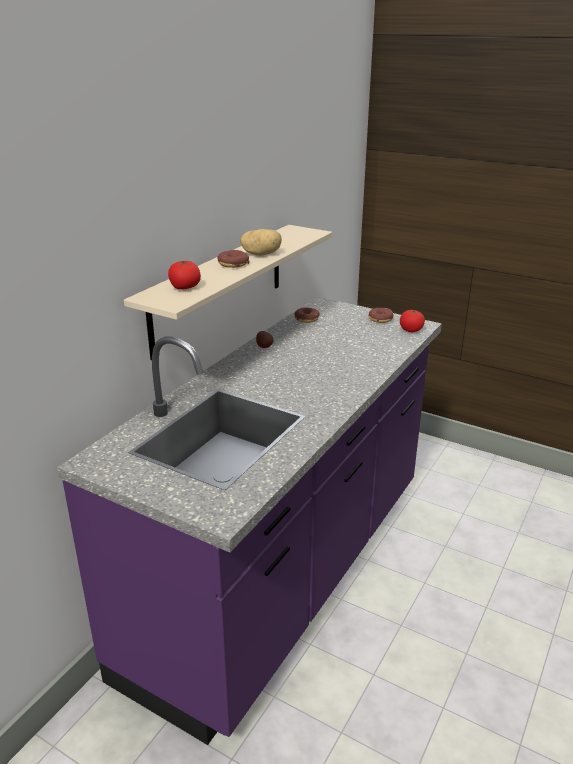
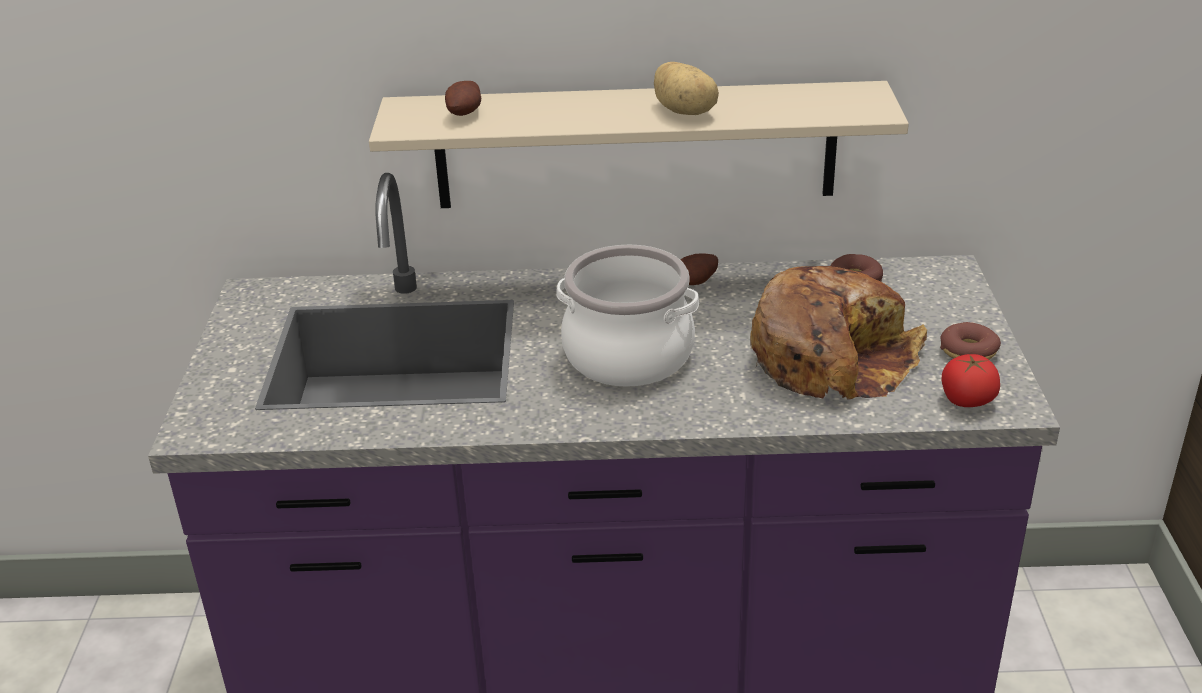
camera: 60 degrees right, 5 degrees up
(185, 287) = (466, 113): tomato -> potato
(233, 264) = (607, 109): donut -> none
(303, 377) = (628, 355): none -> cooking pot
(355, 341) = (832, 356): none -> bread

